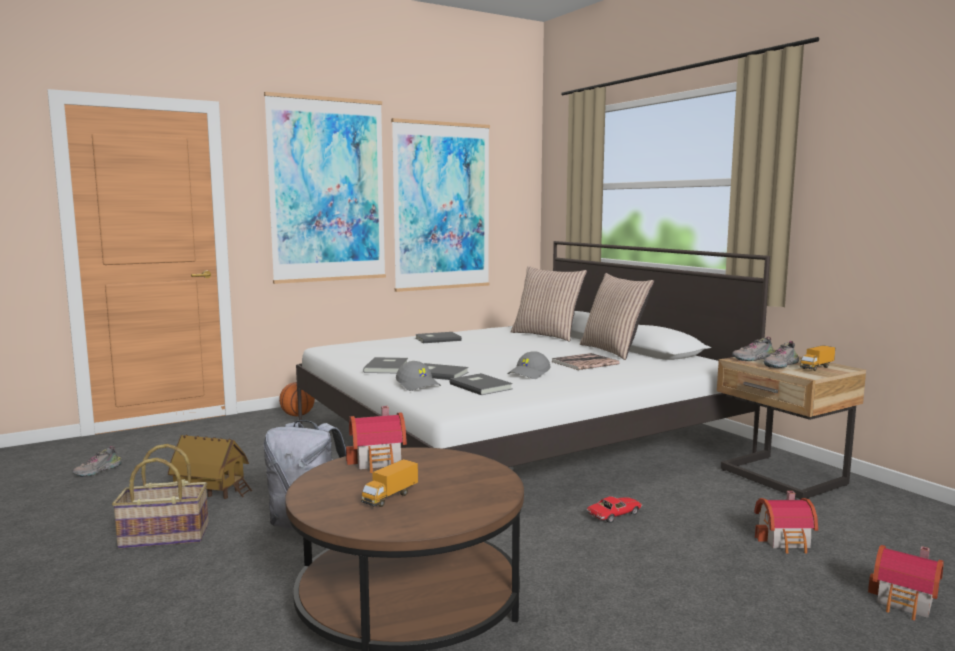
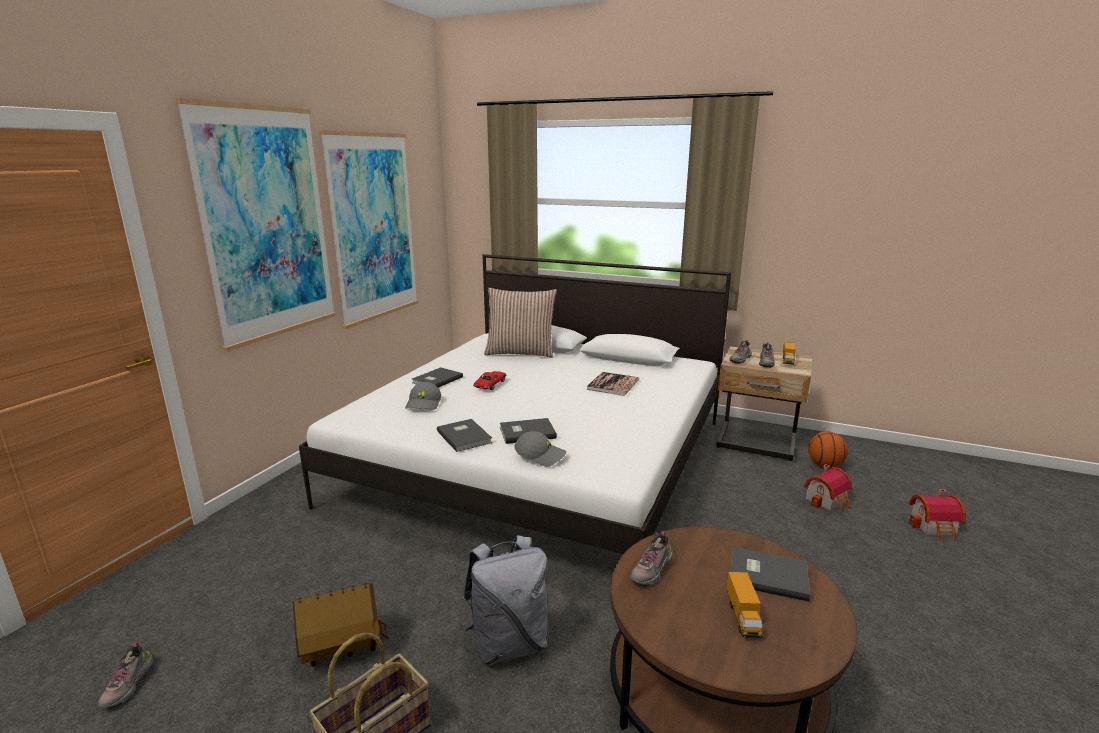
camera: 35 degrees left, 10 degrees up
(297, 415) = (290, 497): basketball -> basketball (824, 465)
(379, 461) = (652, 570): toy house -> shoe
(481, 386) = (591, 439): grey book -> grey book (766, 574)
(529, 374) = (599, 411): grey cap -> grey cap (424, 404)
(613, 351) = (605, 363): pillow -> none
(615, 515) = (715, 519): toy car -> toy car (491, 384)

